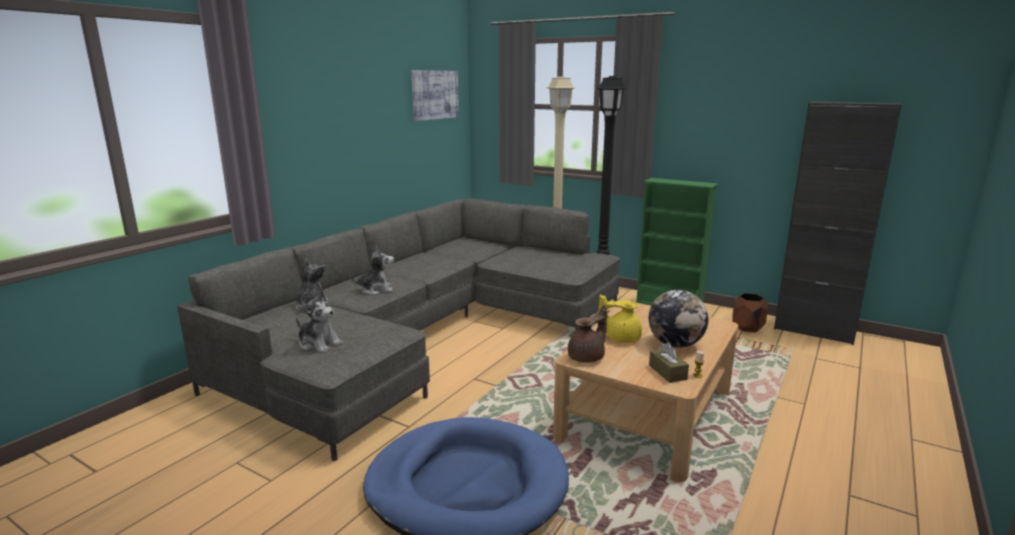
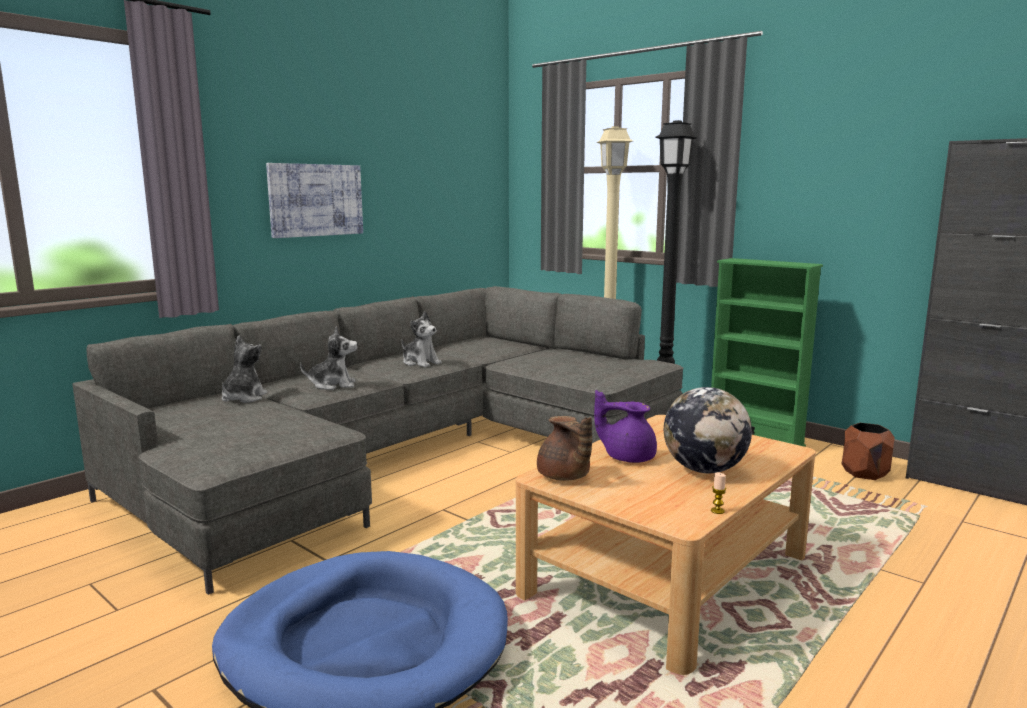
camera: 10 degrees right, 5 degrees down
(319, 344) = (219, 438): plush toy -> plush toy (420, 363)
(435, 95) = (458, 155): picture -> picture (316, 200)
(587, 357) = (564, 477): brown teapot -> brown teapot turned 90 degrees clockwise
(621, 338) = (627, 457): yellow teapot -> purple teapot
(667, 372) = (673, 503): brown tissue box -> none

